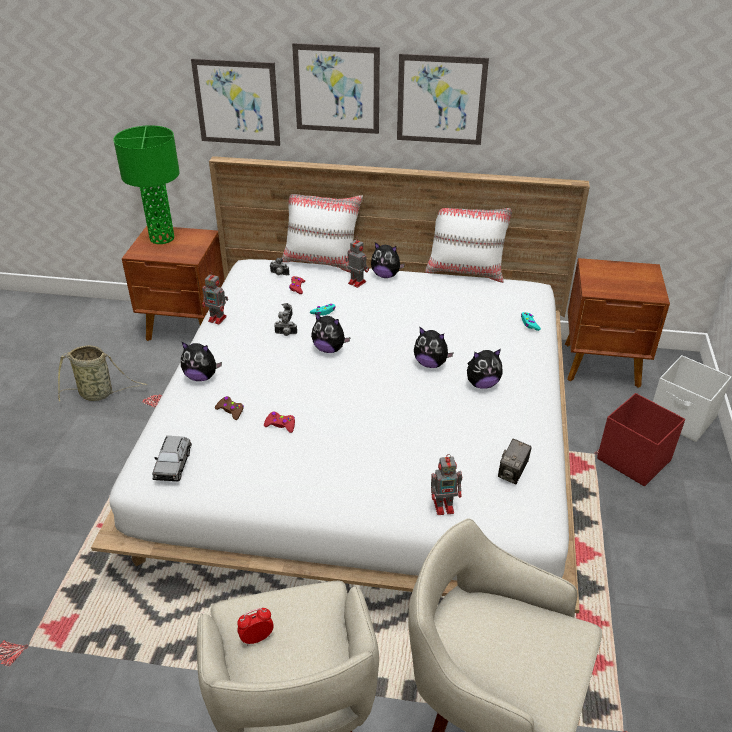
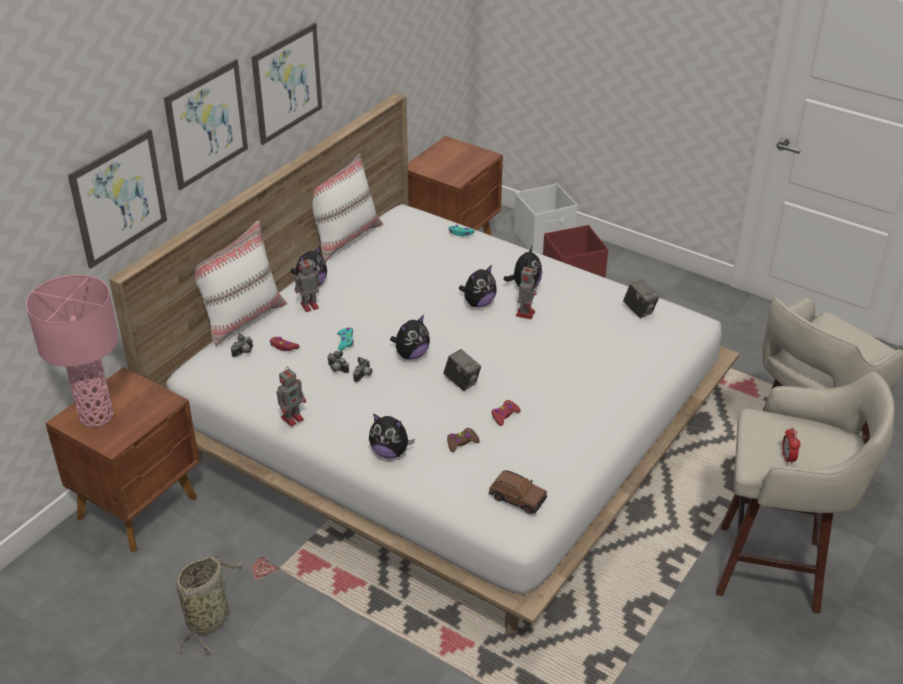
camera: 65 degrees left, 0 degrees up
(161, 238) = (95, 416): green table lamp -> pink table lamp
(173, 465) = (517, 498): grey toy car -> brown toy car
(201, 377) = (390, 452): plush toy -> plush toy turned 75 degrees clockwise
(311, 387) = (462, 382): none -> camera
(445, 506) = (656, 355): toy robot -> toy robot (525, 313)

